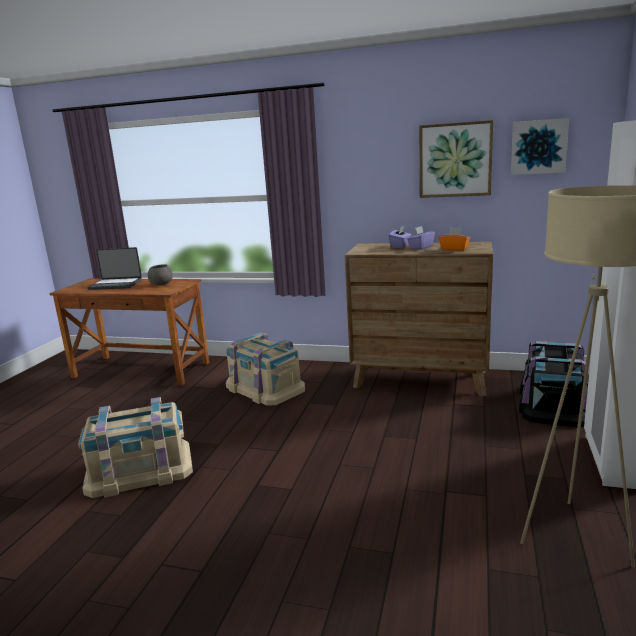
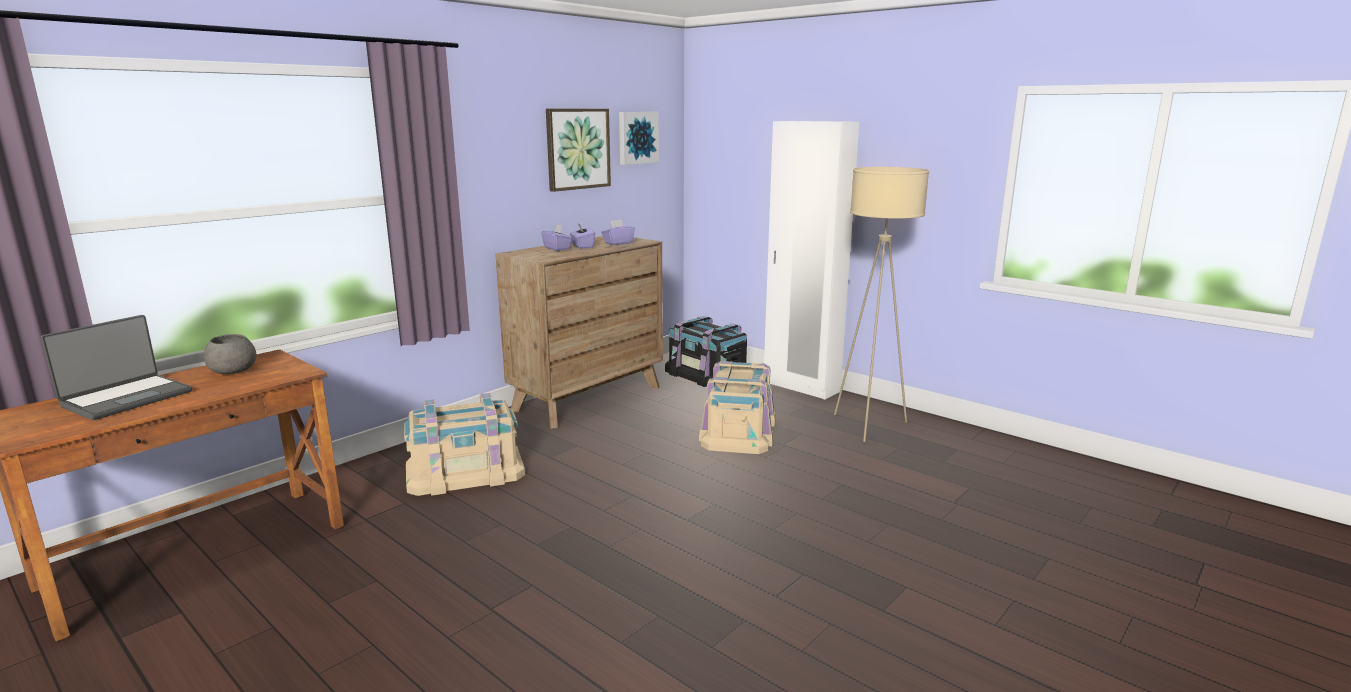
camera: 65 degrees left, 0 degrees up
(139, 470) = (563, 591): beige storage box -> beige storage box (738, 431)
(454, 249) = (618, 243): orange tissue box -> purple tissue box

